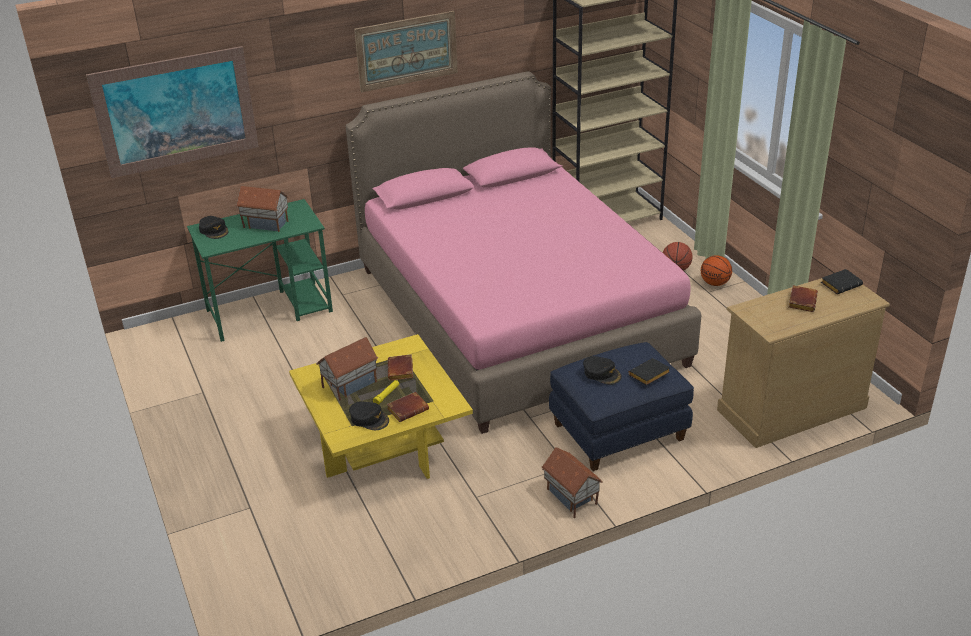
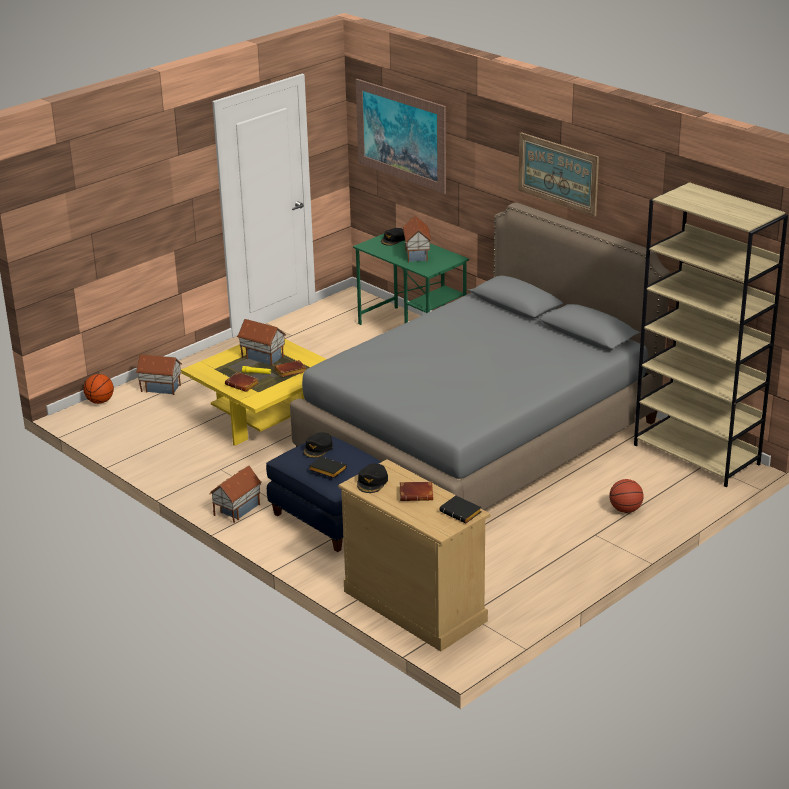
camera: 70 degrees right, 5 degrees down
(242, 520) = (161, 387): none -> toy house
(369, 419) = (224, 373): black cap -> black cap (372, 482)
(516, 315) = (479, 438): pink bed -> grey bed
(715, 283) = (615, 537): basketball -> basketball (100, 401)

